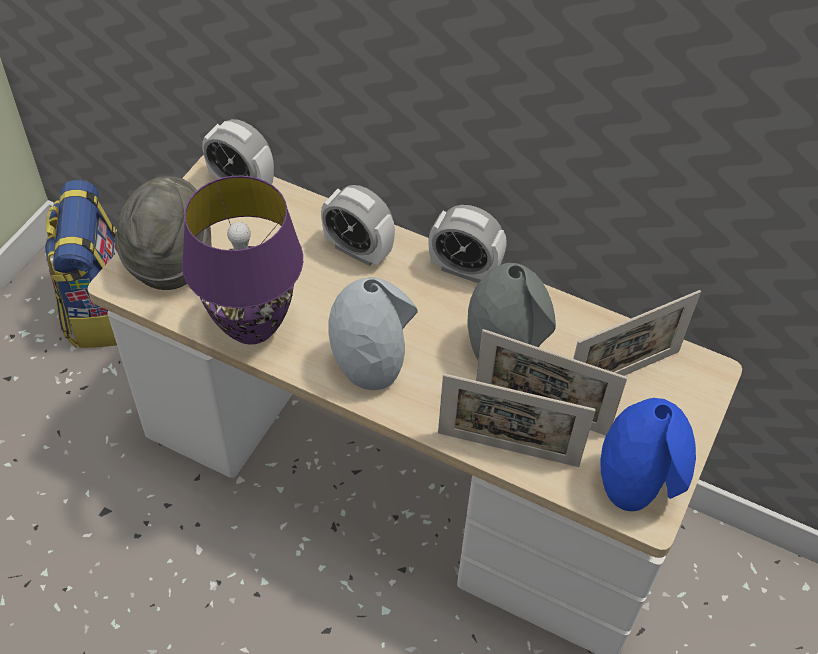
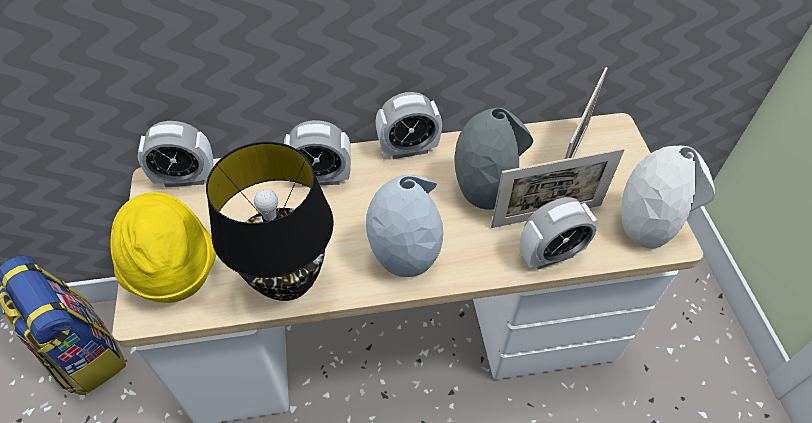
camera: 35 degrees left, 0 degrees up
(170, 260) = (173, 270): grey hat -> yellow hat
(252, 327) = (289, 282): purple table lamp -> black table lamp
(508, 449) = (550, 255): picture frame -> alarm clock
(638, 485) = (648, 226): blue vase -> white vase

